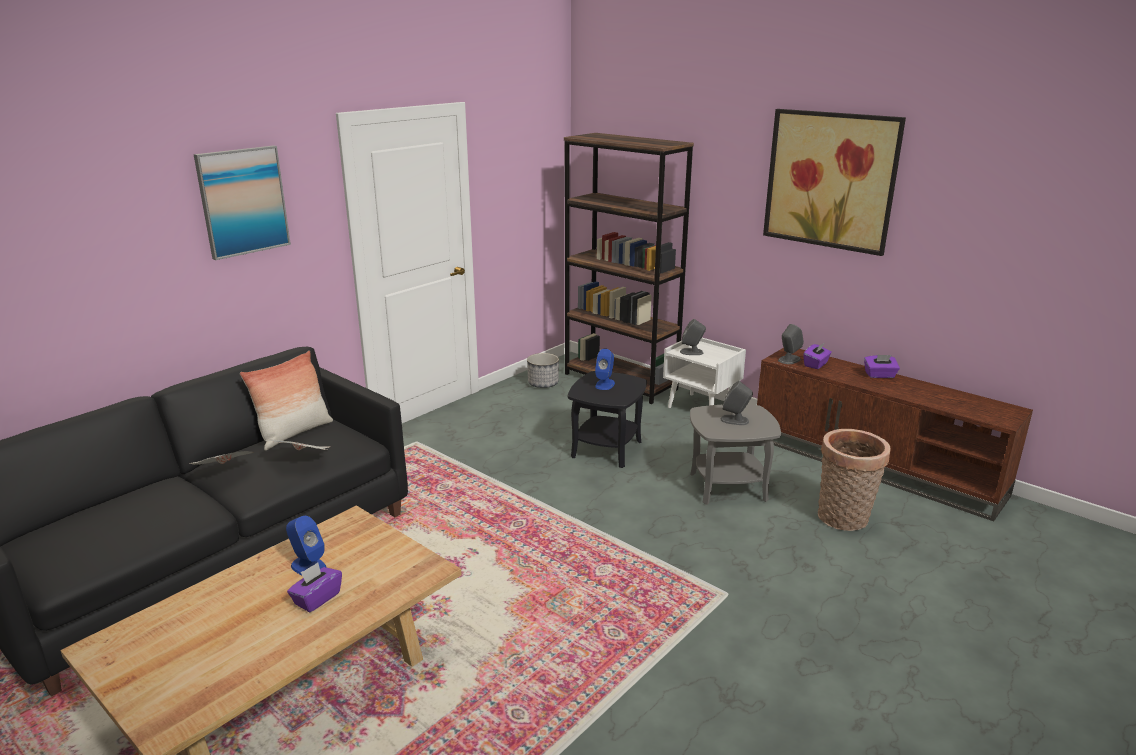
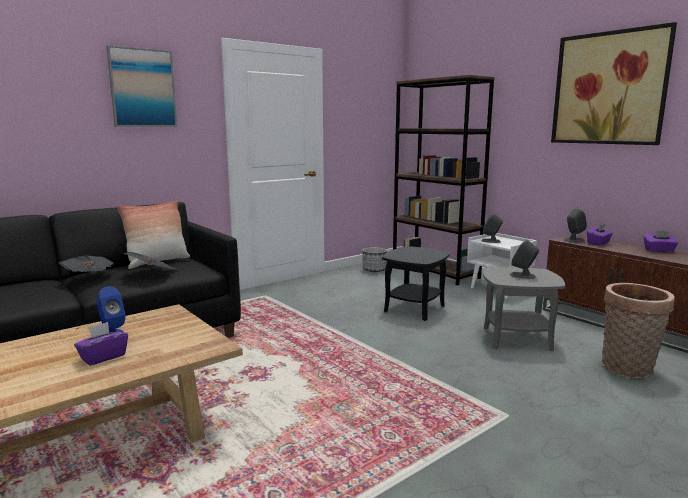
camera: 10 degrees right, 10 degrees down
(605, 384) = (414, 252): blue speaker -> none

